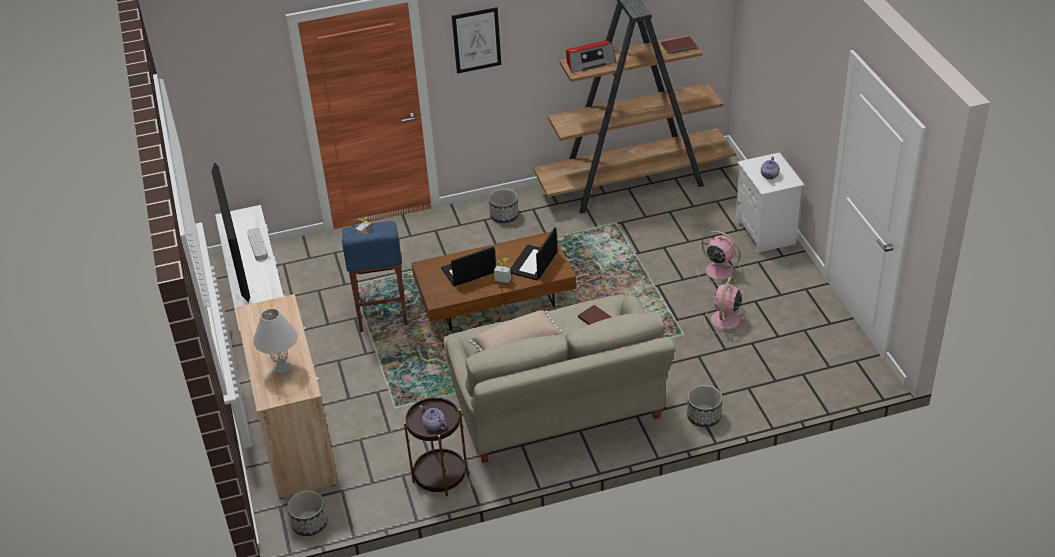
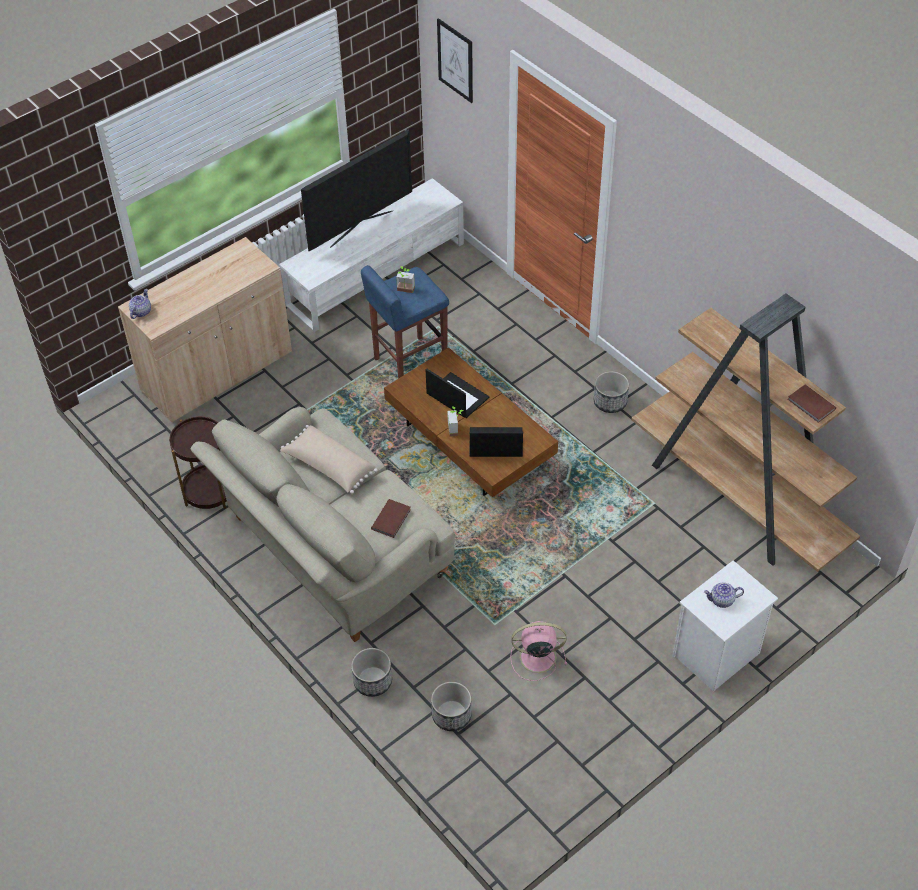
camera: 65 degrees right, 10 degrees up
(258, 246) = (400, 226): grey tray -> none
(282, 368) = (177, 300): white table lamp -> none
(309, 524) = (120, 422): planter -> planter (451, 715)
(433, 425) = (189, 443): teapot -> teapot (141, 311)
(476, 40) = (656, 218): picture -> picture (455, 60)
(590, 62) = (722, 334): radio -> none
(718, 270) = (621, 625): pink fan -> none

